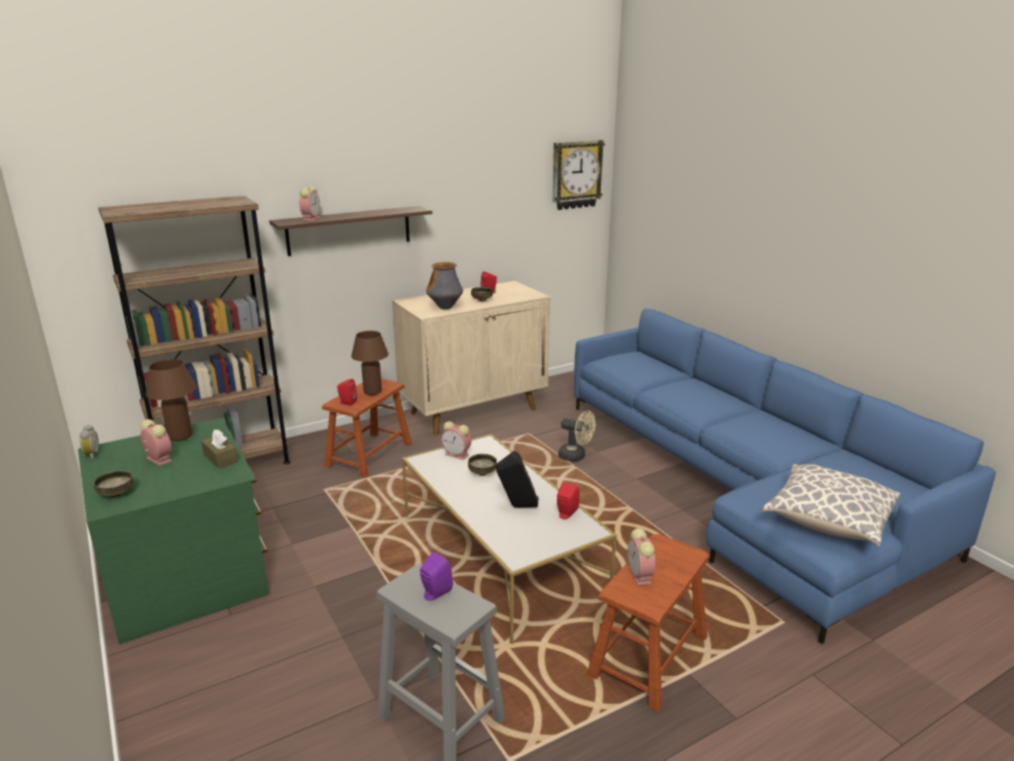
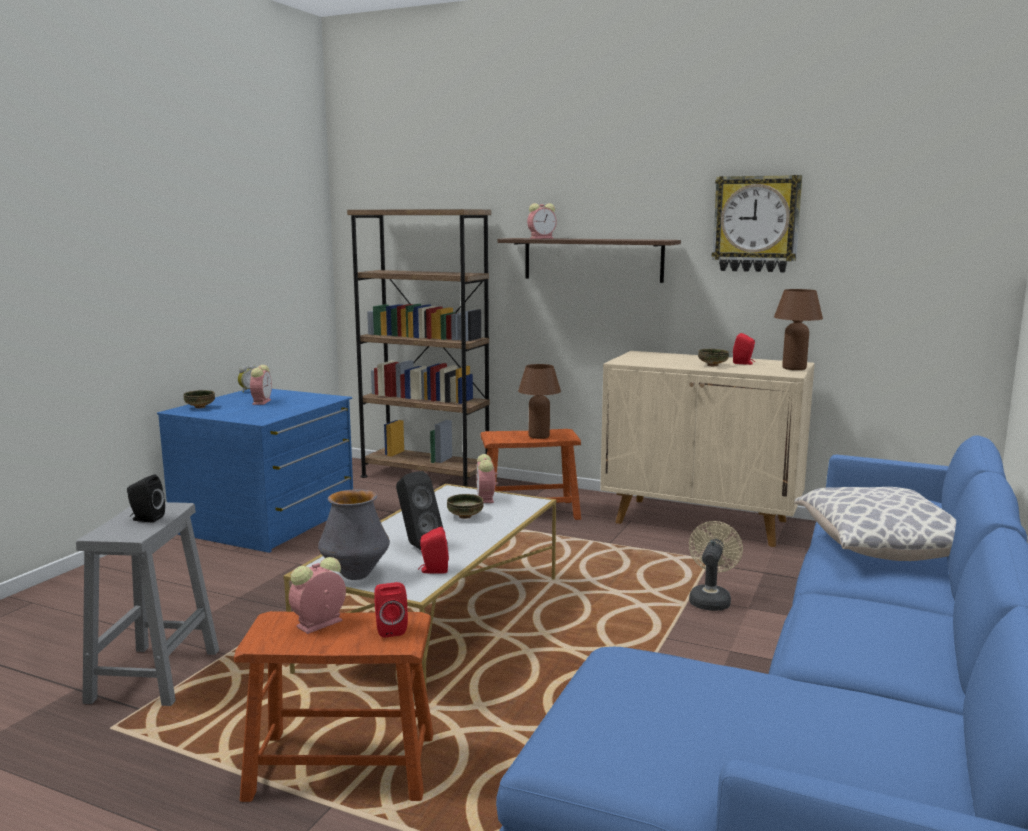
camera: 55 degrees right, 10 degrees down
(180, 436) = (305, 397): brown table lamp -> brown table lamp (794, 368)
(187, 575) = (267, 520): green dresser -> blue dresser
(220, 458) = (283, 411): brown tissue box -> none
(347, 402) = (500, 435): red speaker -> red speaker (390, 629)
(434, 593) = (146, 519): purple speaker -> black speaker
(445, 307) = (655, 362): vase -> vase (355, 575)
(576, 174) = (949, 218): wall clock -> wall clock (756, 224)
(576, 456) = (710, 599): beige fan -> beige fan turned 150 degrees counterclockwise
(827, 521) = (640, 732): pillow -> pillow (880, 549)

